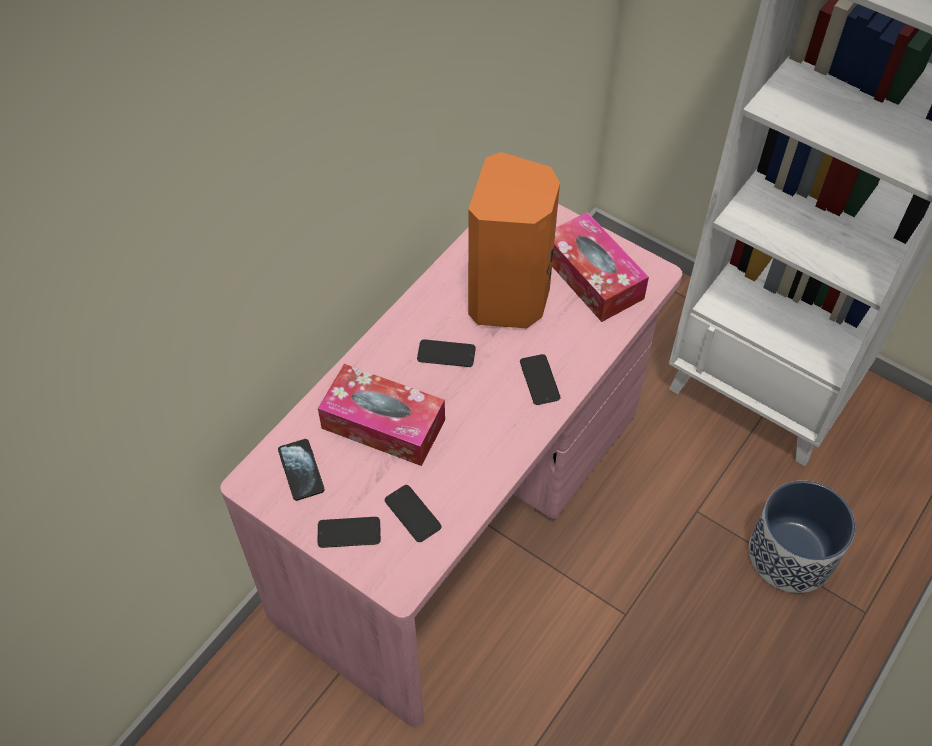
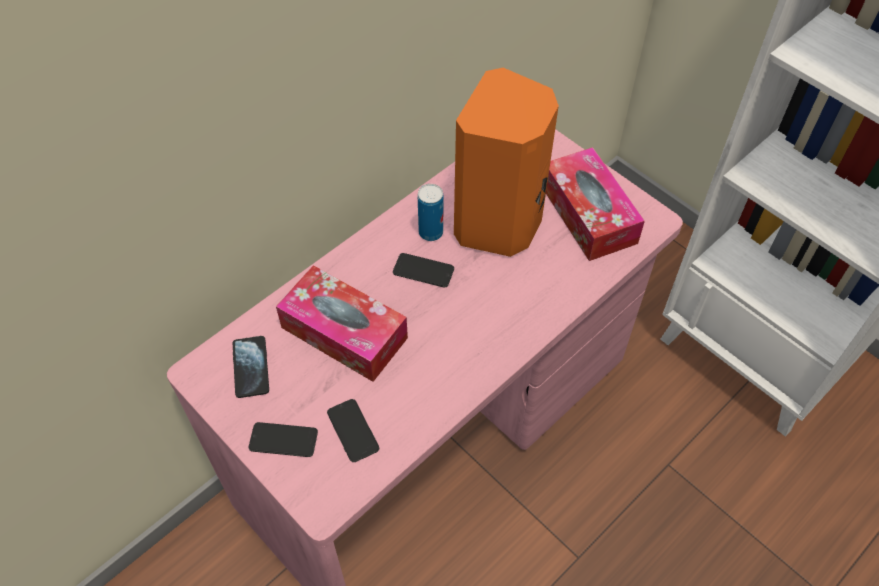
camera: 10 degrees right, 0 degrees up
(445, 315) = (430, 232): none -> can
(539, 380) = (513, 311): phone -> none
(790, 554) = (756, 523): planter -> none

